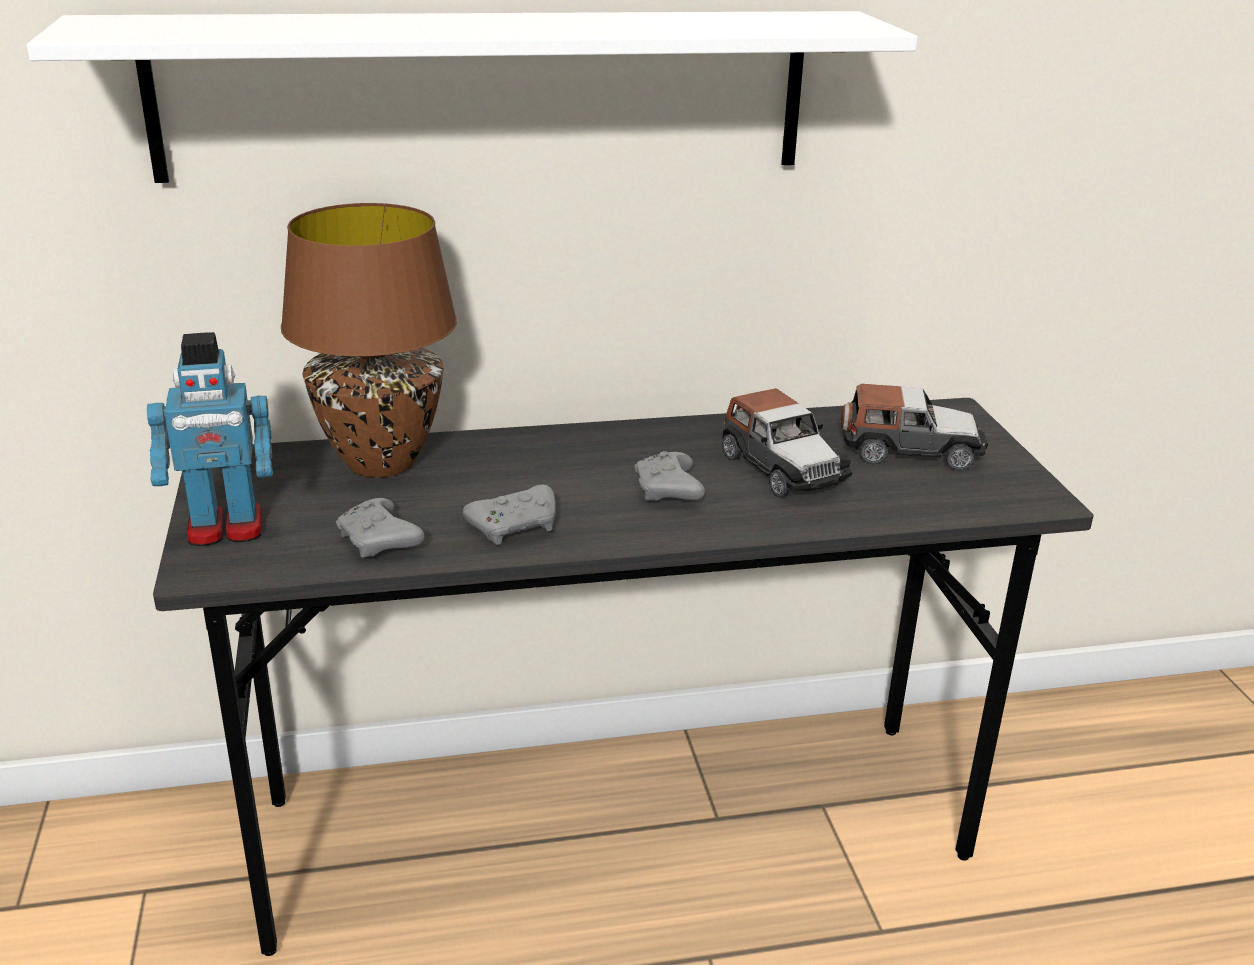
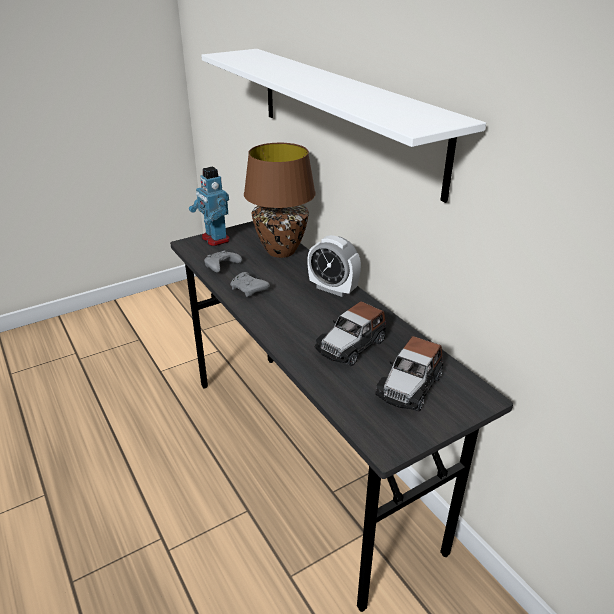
camera: 70 degrees right, 5 degrees up
(586, 444) = (333, 289): none -> alarm clock
(668, 491) = (303, 318): grey game controller -> none
(910, 451) = (409, 386): toy car -> toy car turned 45 degrees clockwise

